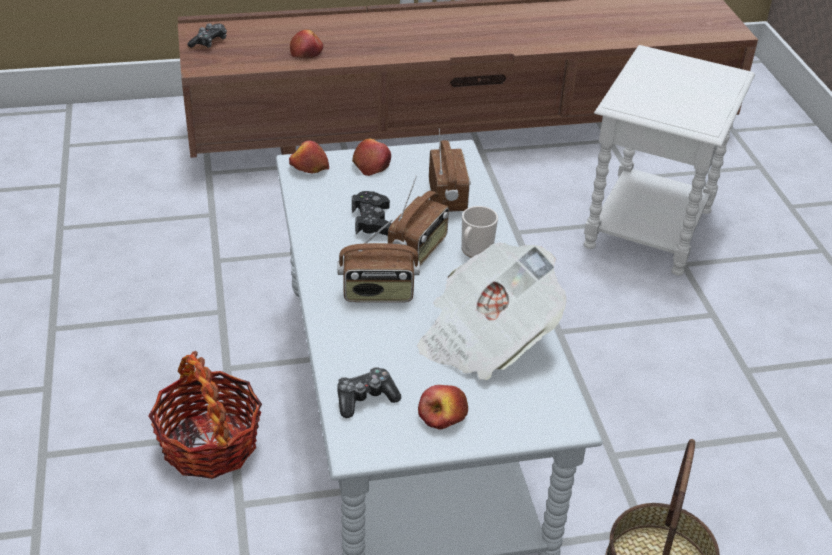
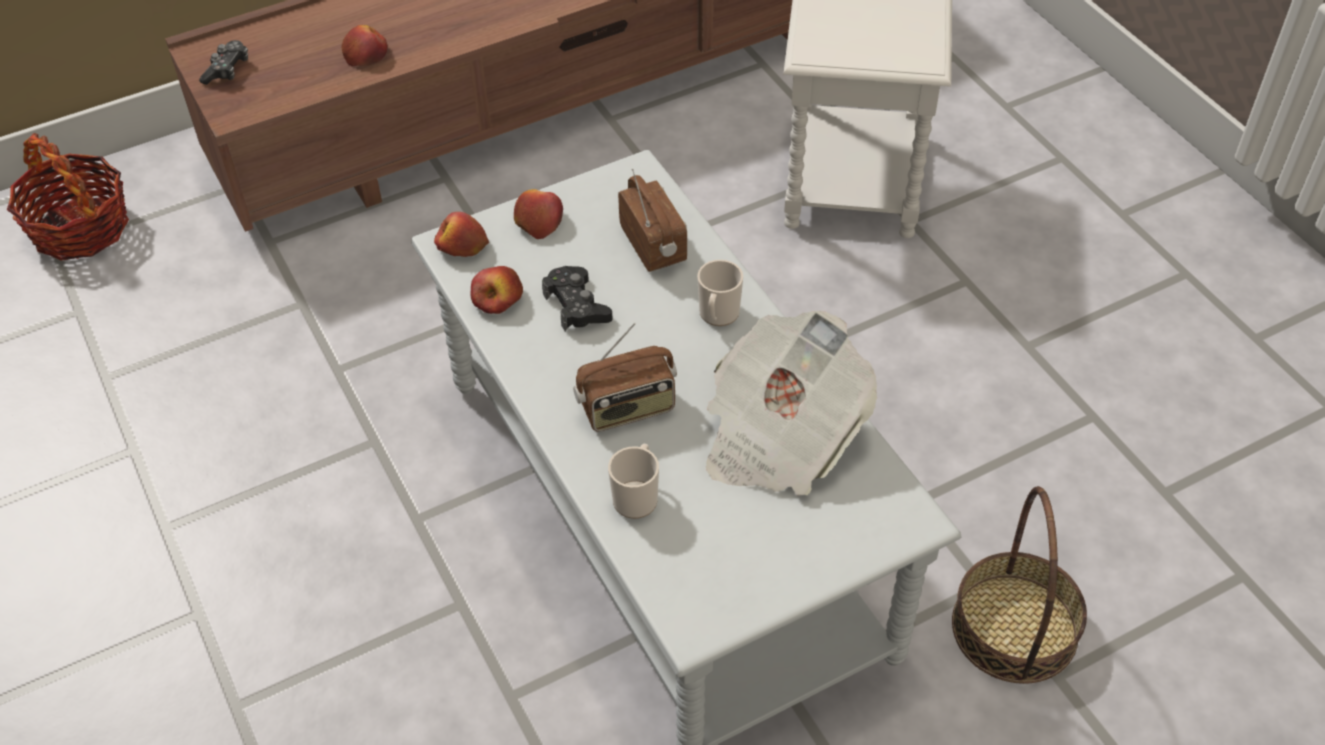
camera: 15 degrees left, 10 degrees up
(209, 444) = (440, 628): basket -> basket (80, 228)
(357, 350) = (637, 496): none -> mug
(365, 398) = (674, 559): game controller -> none
(418, 250) = (650, 332): radio -> none
(443, 416) = (773, 555): apple -> apple (498, 299)

